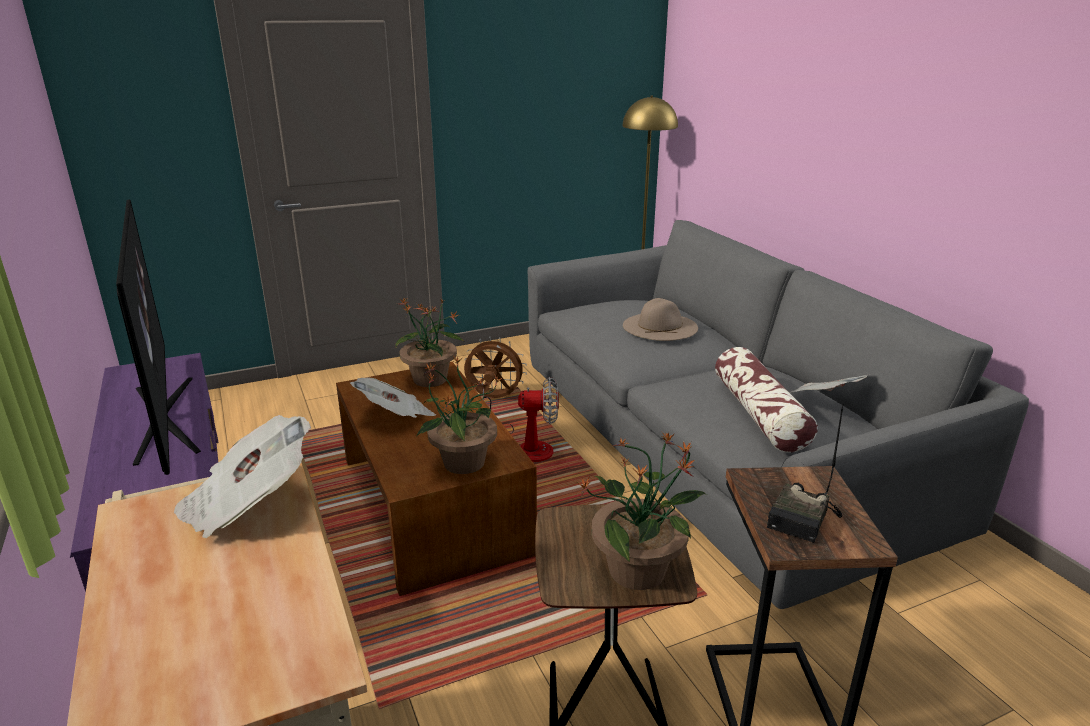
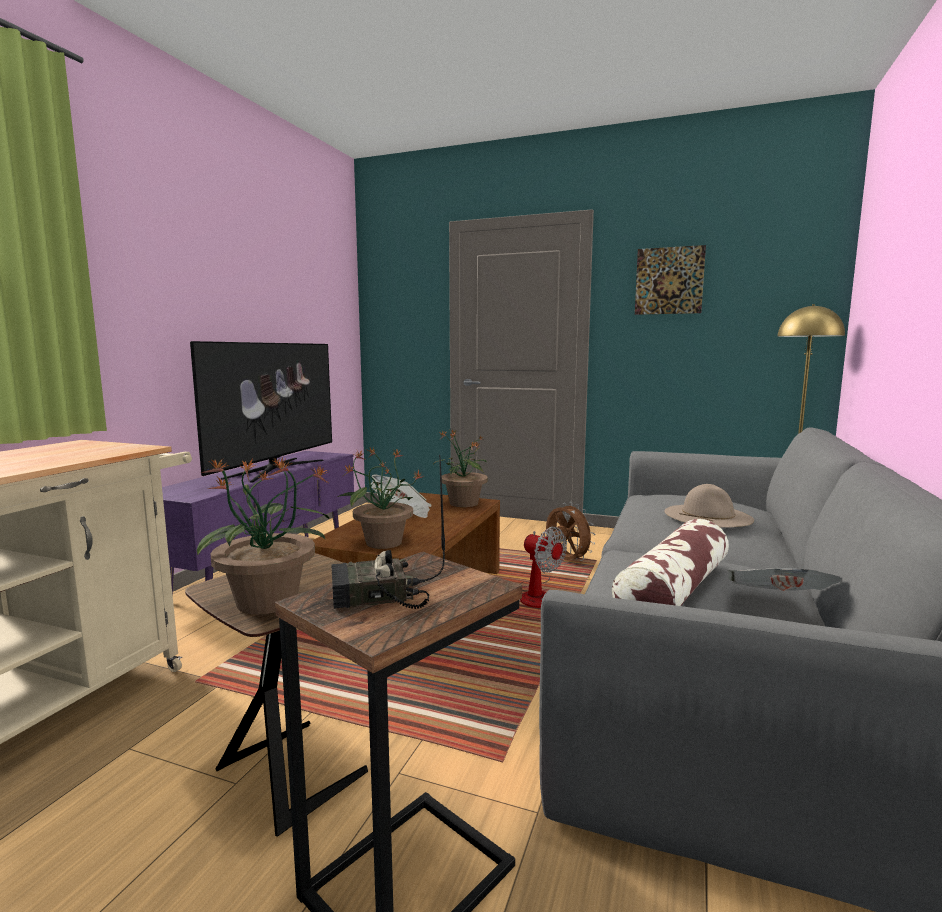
camera: 45 degrees right, 15 degrees down
(247, 504) = (105, 449): newspaper -> none
(513, 63) = (669, 280): none -> picture

